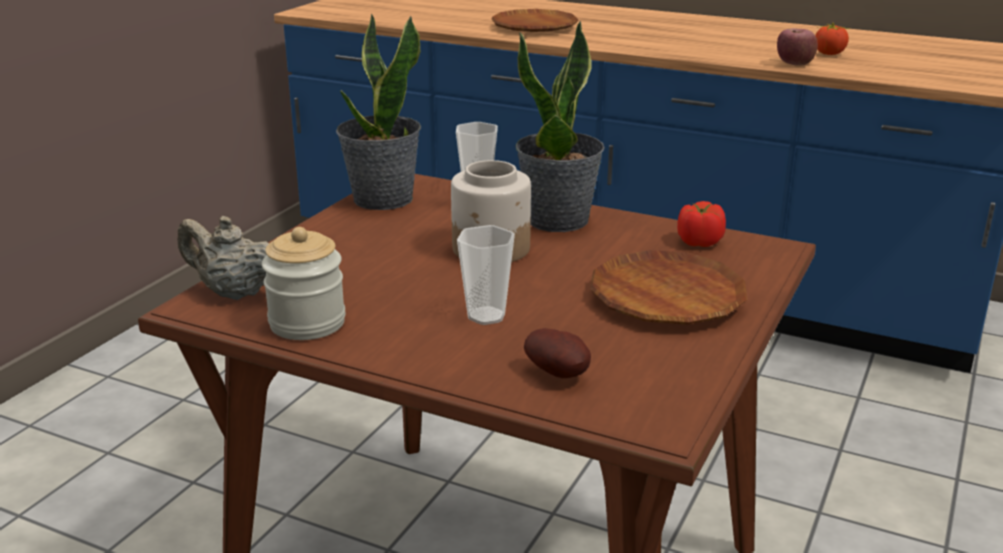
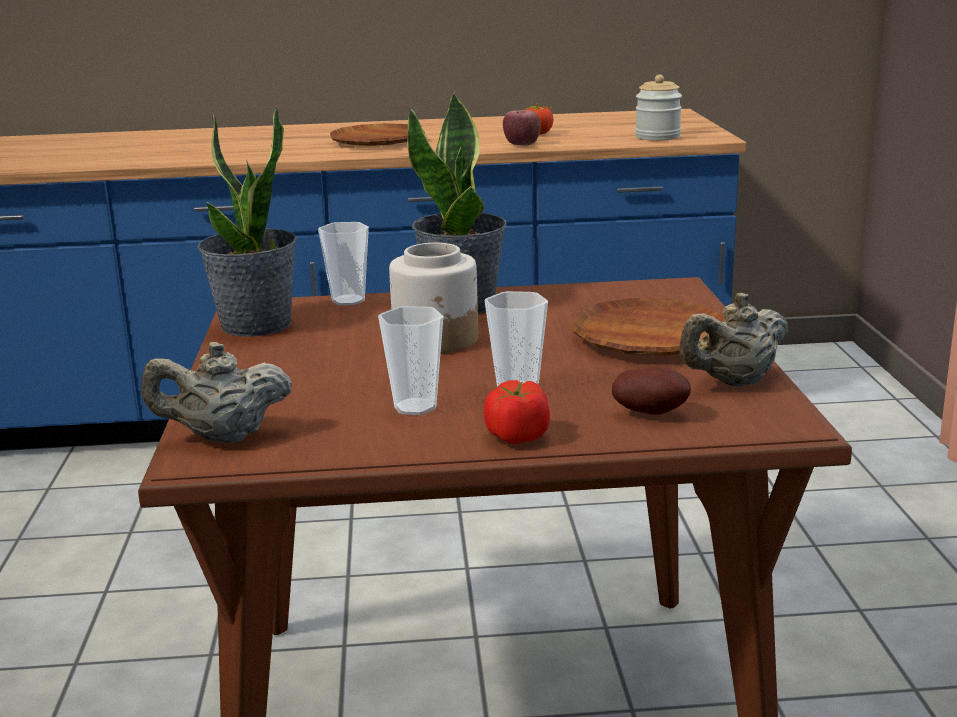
camera: 30 degrees left, 5 degrees down
(307, 323) = (350, 440): jar -> jar (657, 137)
(389, 308) = (415, 407): none -> cup
(534, 27) = (222, 151): brown plate -> brown plate (377, 142)
(675, 366) = (733, 382): none -> beige teapot
(699, 242) = (611, 294): tomato -> tomato (517, 437)

